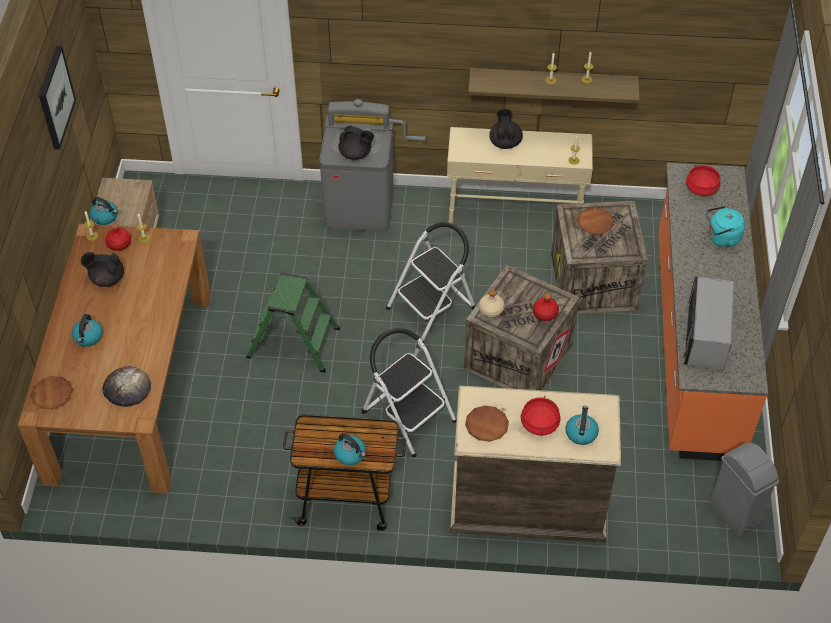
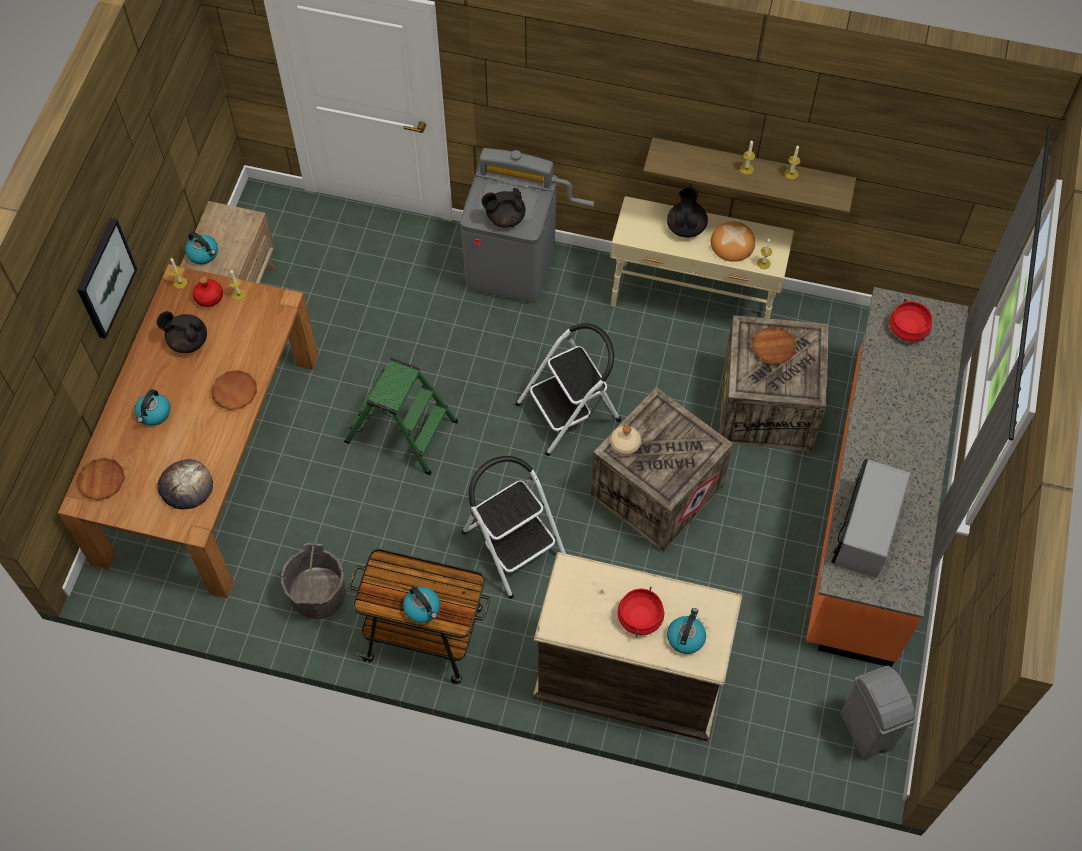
camera: 10 degrees right, 10 degrees up
(55, 97) = (143, 126): picture -> picture (105, 278)
(247, 480) = (318, 596): none -> grey bucket
(356, 154) = (504, 217): black teapot -> black teapot turned 135 degrees clockwise
(486, 425) = (578, 609): brown plate -> brown plate (234, 392)
(545, 150) = (732, 244): none -> bread
(545, 313) = (687, 458): red bottle -> none
(721, 238) = (916, 400): turquoise kettle -> none

